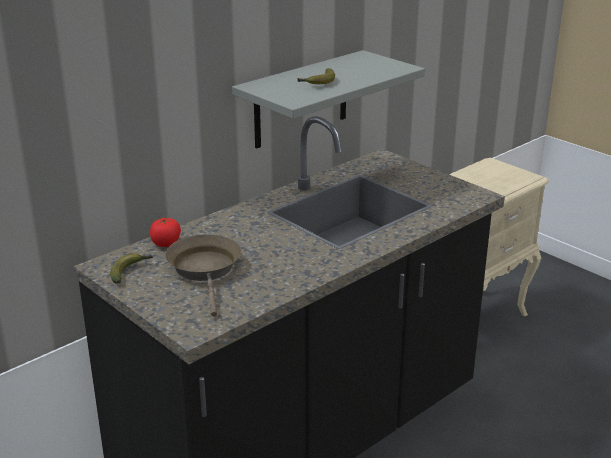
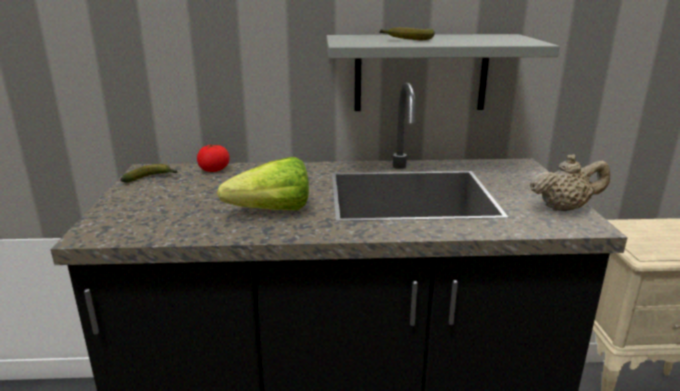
camera: 40 degrees right, 5 degrees down
(205, 270) = (198, 196): brown frying pan -> none
(280, 262) = (264, 211): none -> lettuce
(452, 187) = (564, 208): none -> beige teapot

